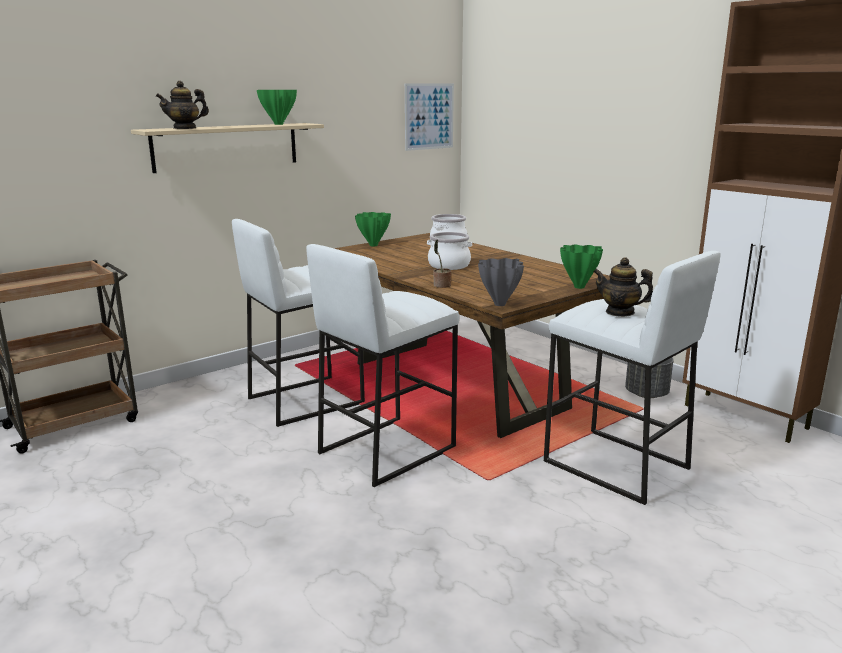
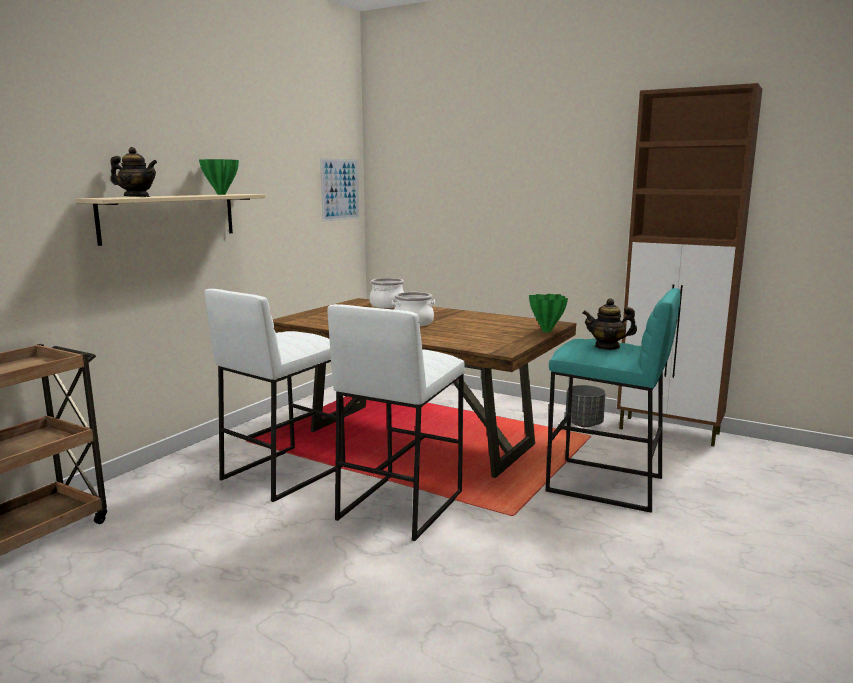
camera: 20 degrees left, 5 degrees down
(185, 128) = (136, 197): teapot -> teapot turned 120 degrees counterclockwise
(372, 245) = (318, 312): green vase -> none
(441, 285) = (429, 340): potted plant -> none
(499, 304) = (500, 350): grey vase -> none
(615, 465) = (604, 485): white stool -> turquoise stool

